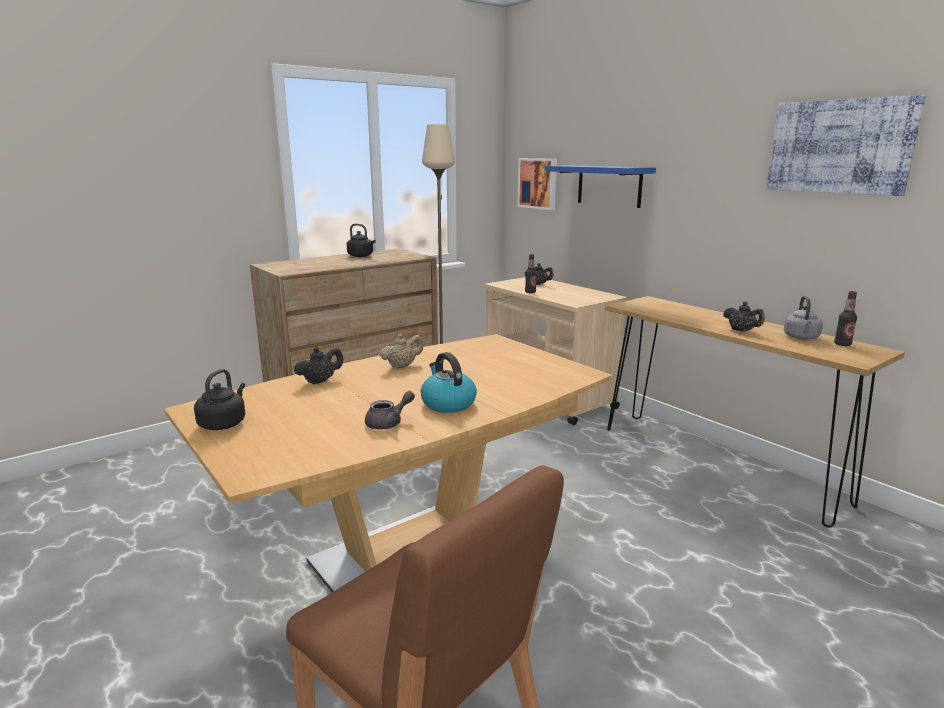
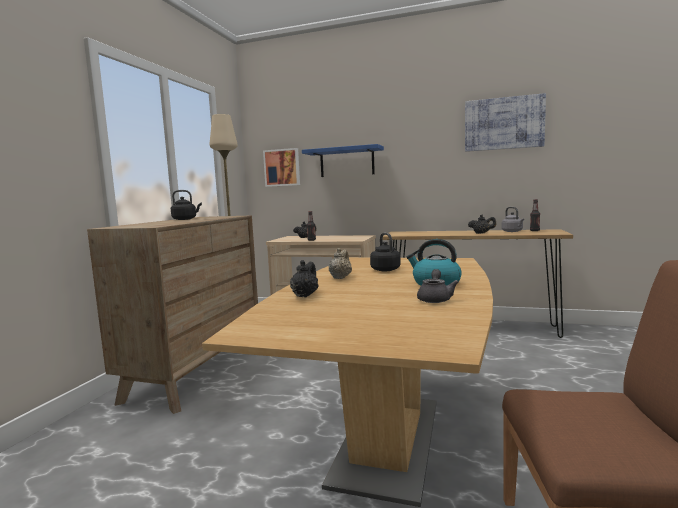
camera: 35 degrees left, 10 degrees down
(224, 423) = (306, 332): black kettle -> black kettle (384, 269)

